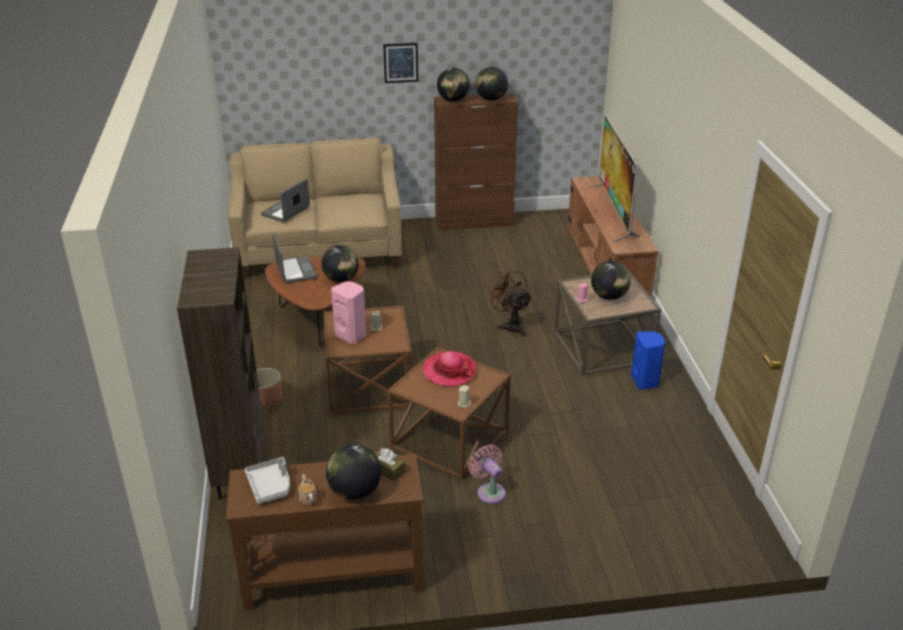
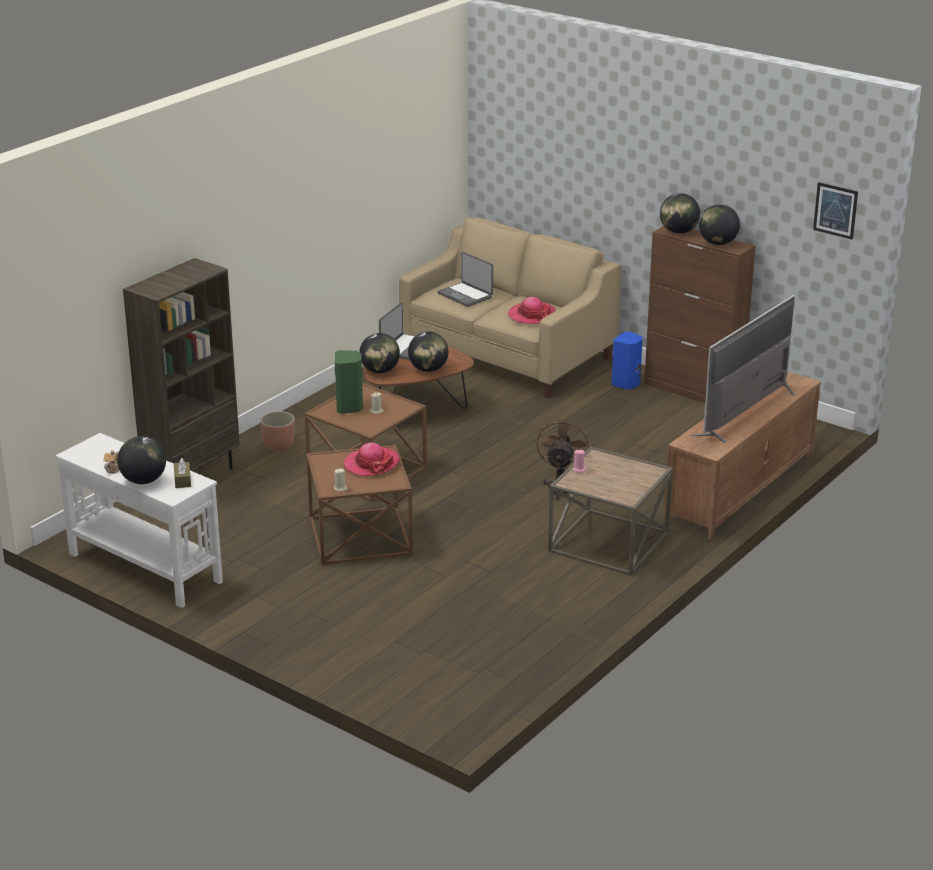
camera: 45 degrees right, 5 degrees down
(270, 486) = (105, 452): grey tray -> none
(286, 211) = (466, 295): laptop -> laptop turned 120 degrees counterclockwise
(332, 576) = (145, 567): brown console table -> white console table
(351, 335) = (349, 407): pink speaker -> green speaker
(357, 207) = (531, 315): none -> hat
(401, 62) = (641, 173): picture -> picture (835, 210)
(489, 491) = (326, 582): pink fan -> none
(609, 296) = (609, 478): globe -> globe (380, 371)
(645, 381) = (594, 584): blue speaker -> blue speaker (626, 384)

